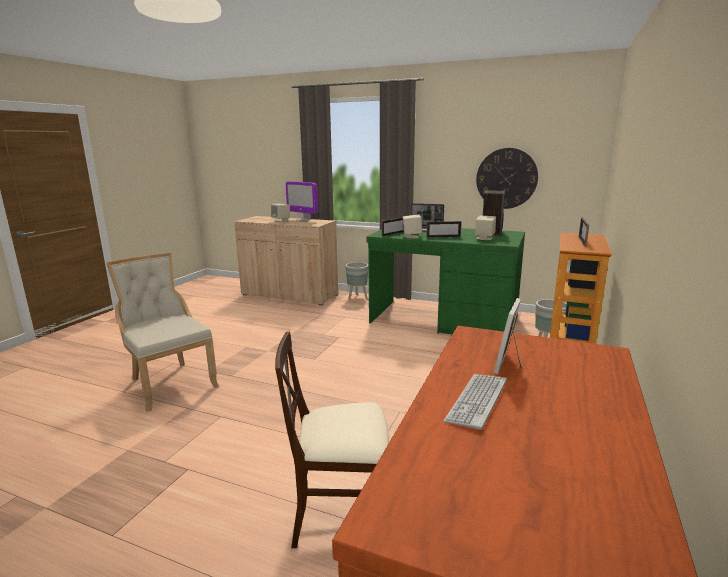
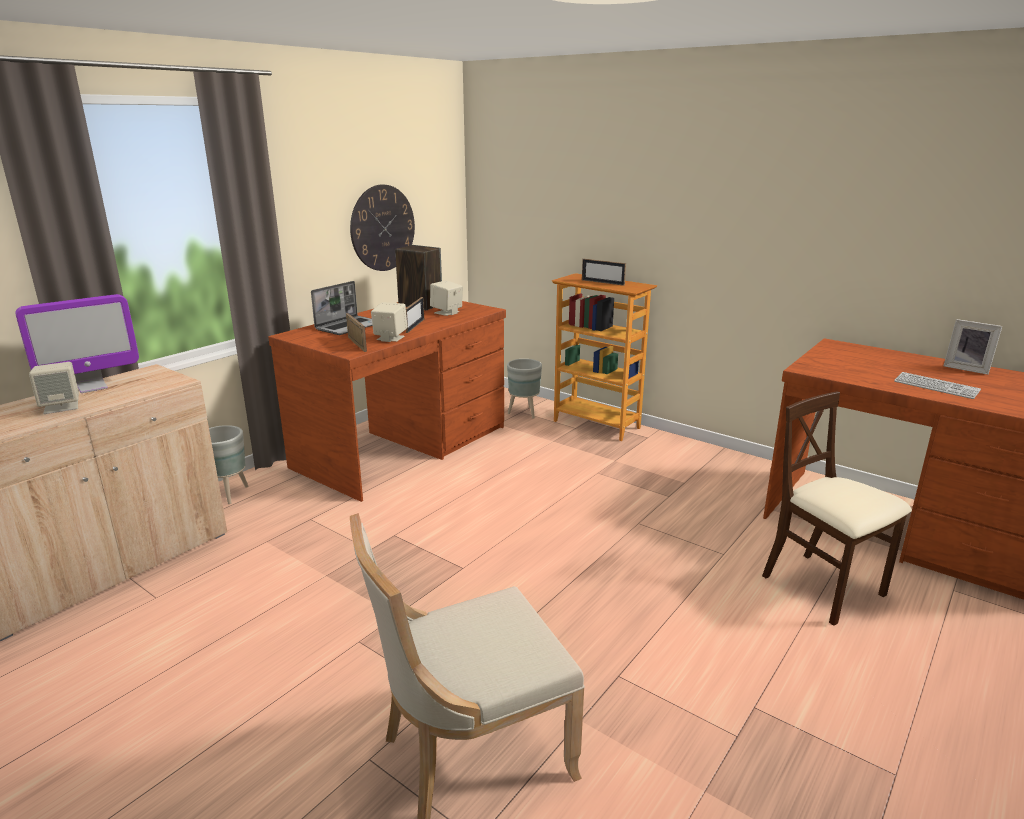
camera: 75 degrees left, 5 degrees up
(340, 516) = (823, 587): beige chair -> beige chair turned 135 degrees clockwise
(444, 320) = (403, 447): green desk -> brown desk
(510, 365) = (868, 369): picture frame -> picture frame (966, 368)

